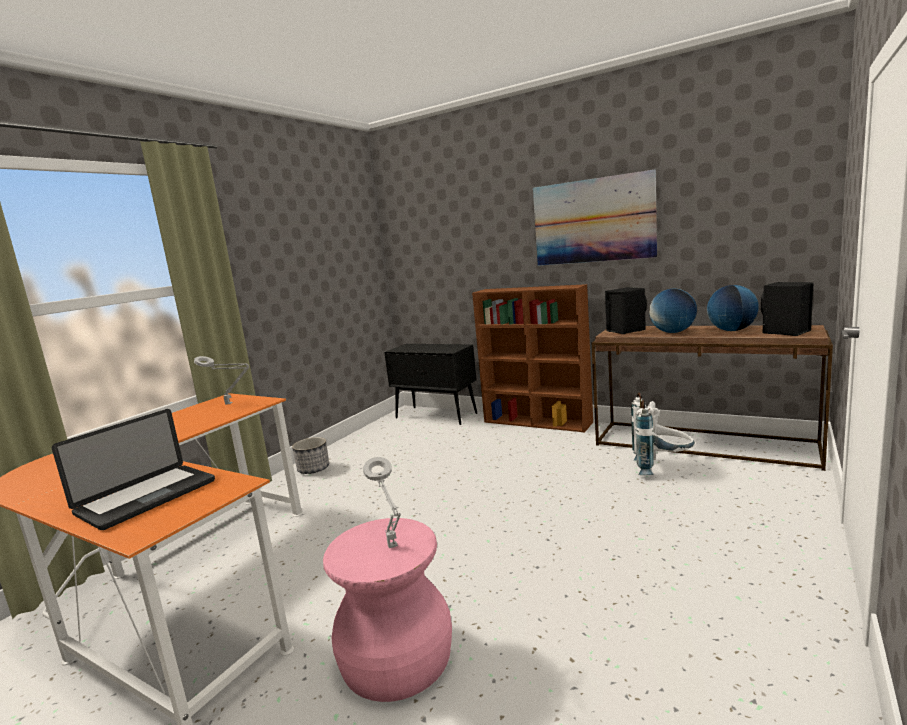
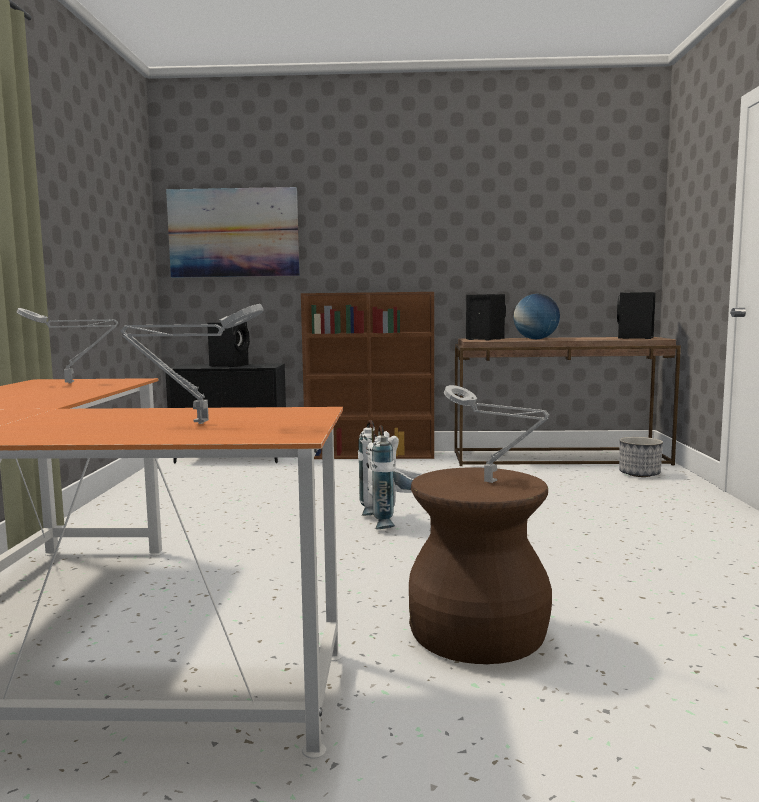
camera: 30 degrees left, 5 degrees down
(147, 497) = (196, 423): laptop -> grey table lamp
(313, 469) = (114, 514): planter -> planter (639, 474)
(396, 660) = (478, 633): pink stool -> brown stool
(430, 348) = (230, 365): none -> black speaker
(593, 221) = (441, 223): picture -> picture (234, 233)
(661, 468) = (544, 475): white backpack -> white backpack (398, 520)
(731, 330) = (587, 338): globe -> none

